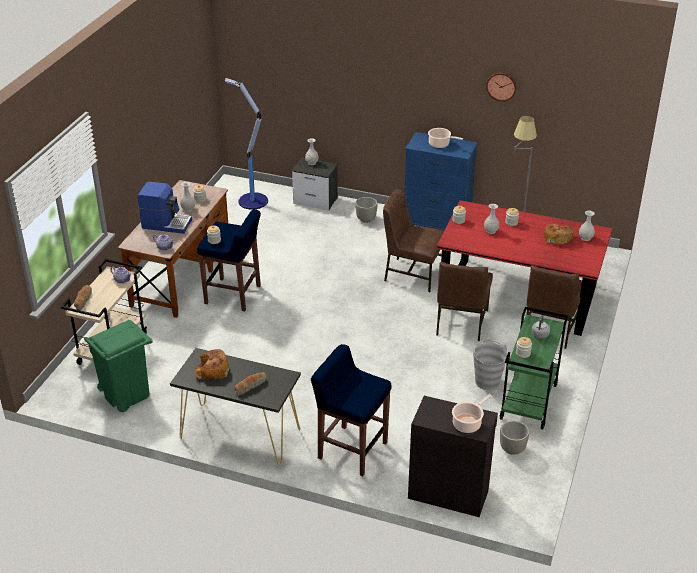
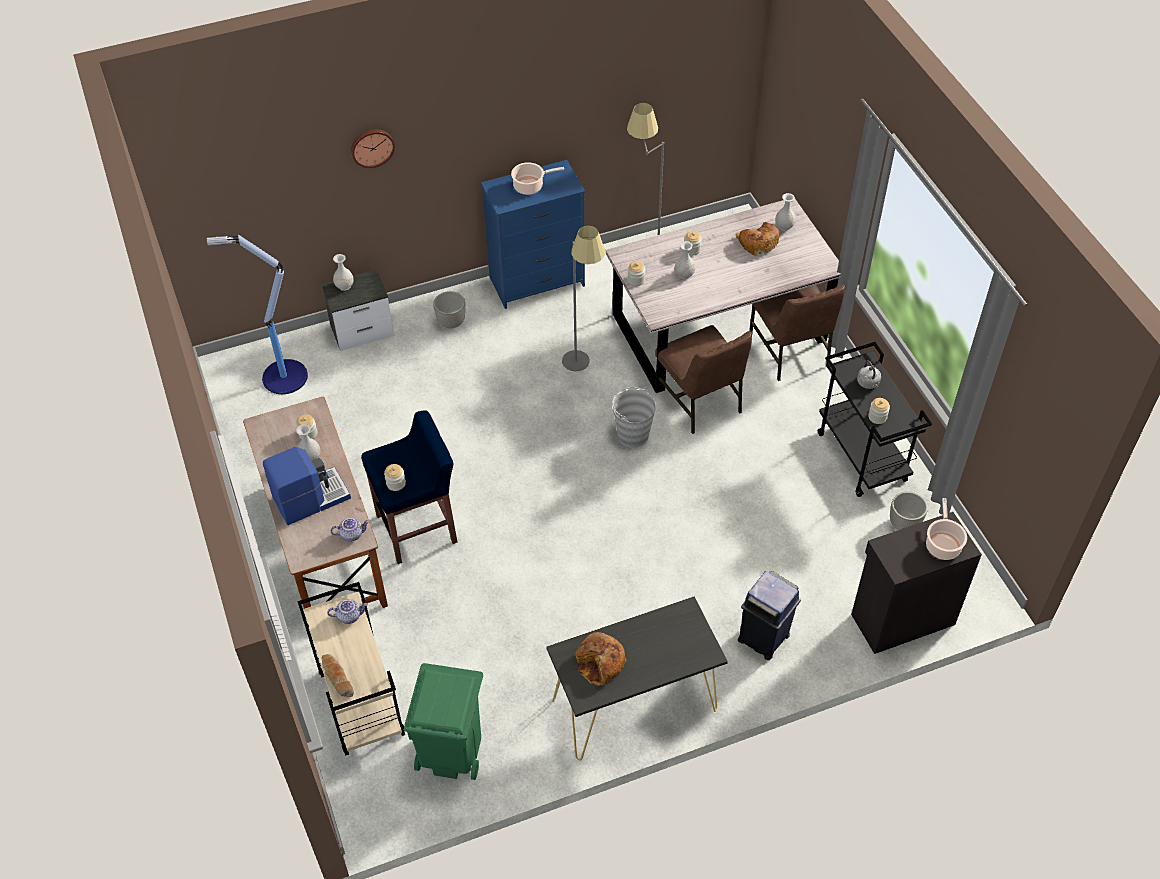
camera: 40 degrees left, 15 degrees up
(250, 386) = (665, 653): bread -> none
(351, 450) = (764, 638): blue stool -> blue trash can
(412, 274) = (583, 368): brown chair -> grey floor lamp
(487, 381) = (800, 459): grey bucket -> grey bucket (632, 435)
(501, 86) = (590, 78): wall clock -> wall clock (372, 147)
(518, 296) = (719, 328): red dining table -> grey dining table
(529, 402) = (862, 457): green cart -> black cart

